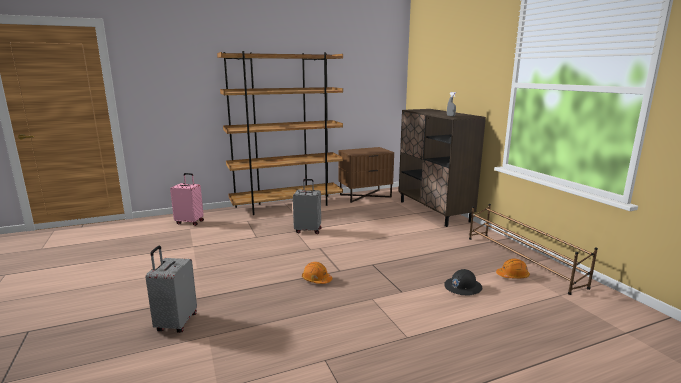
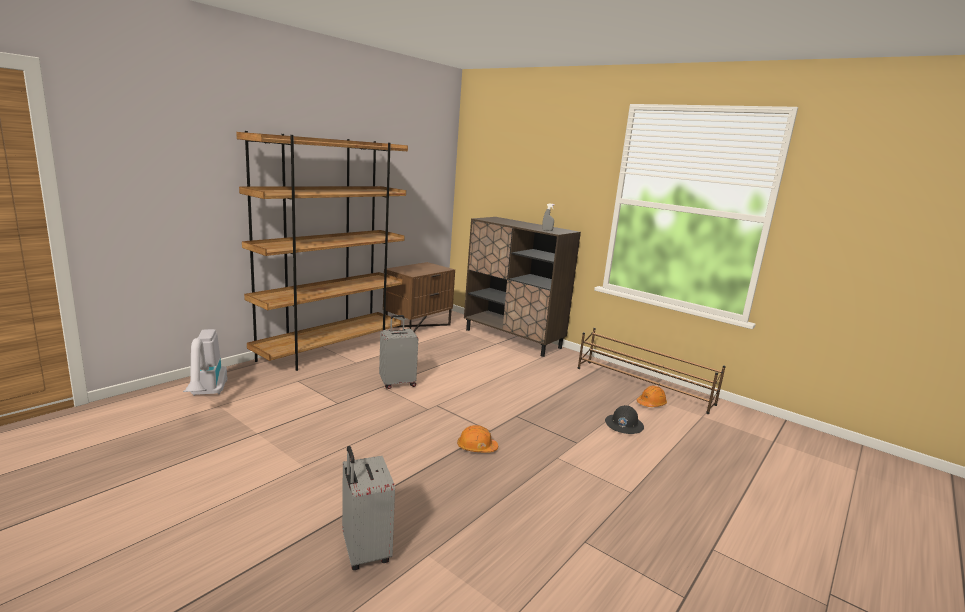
camera: 30 degrees left, 0 degrees up
(190, 222) = (207, 395): pink suitcase -> vacuum cleaner

